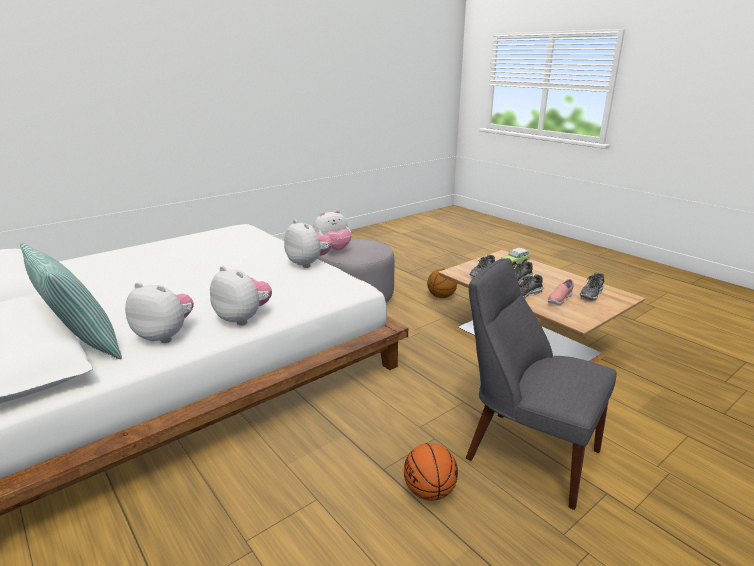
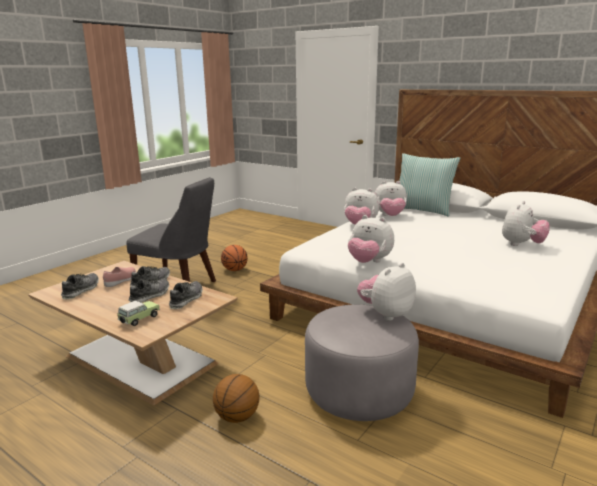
camera: 165 degrees right, 5 degrees down
(135, 263) = (522, 244): none -> plush toy

